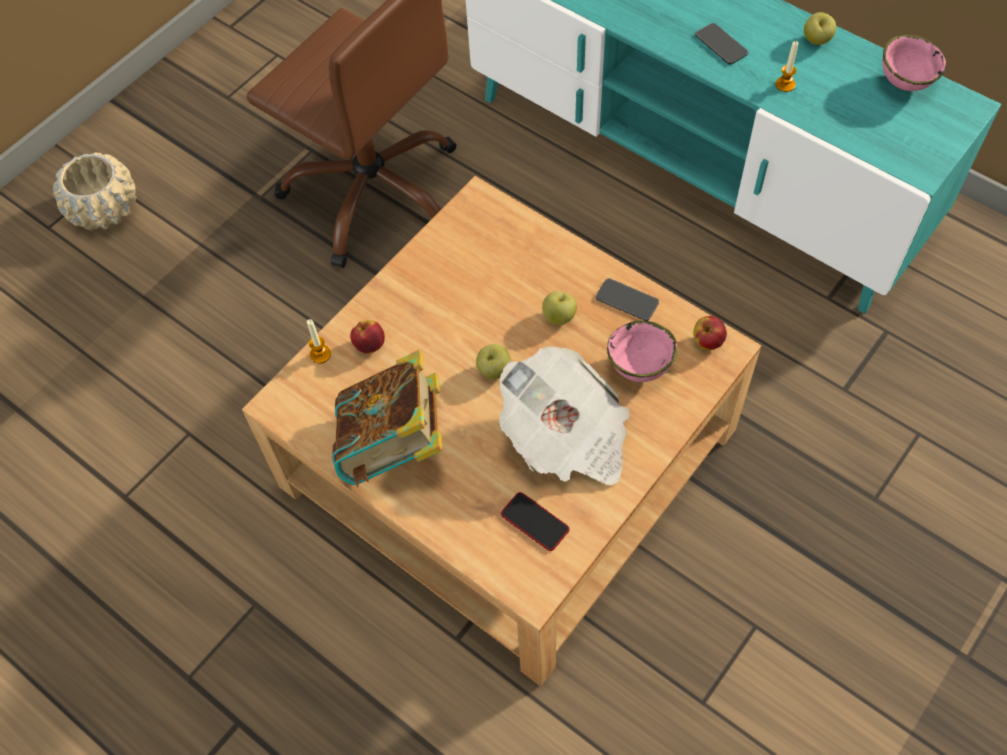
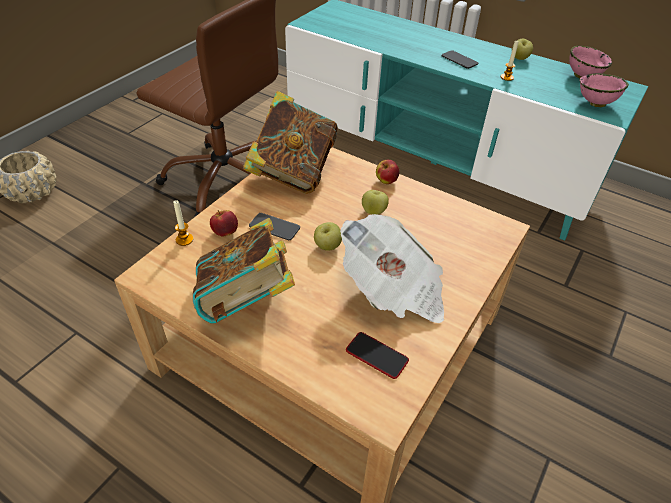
camera: 10 degrees left, 15 degrees down
(459, 247) = (292, 172): none -> book
(627, 300) = (423, 201): phone -> phone (274, 227)
(639, 368) = (442, 242): pink bowl -> pink bowl (595, 104)
(707, 342) = (489, 224): apple -> apple (386, 181)

